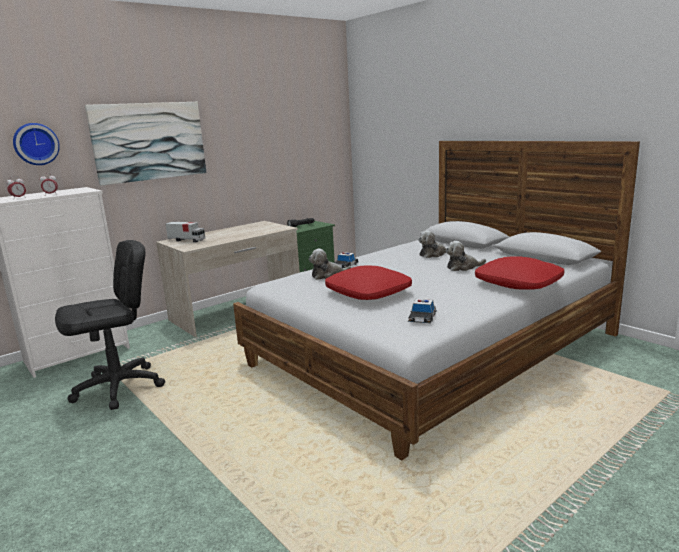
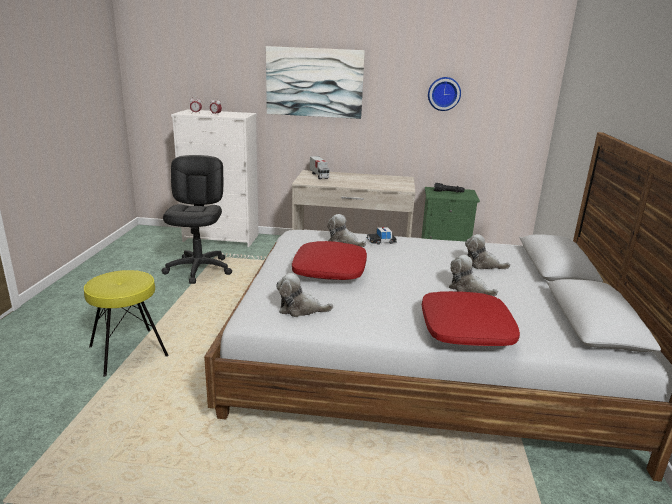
camera: 45 degrees right, 5 degrees up
(35, 144) = (227, 74): wall clock -> wall clock (444, 93)
(119, 387) = (199, 269): black office chair -> black office chair turned 105 degrees counterclockwise
(212, 481) = (128, 352): none -> yellow stool
(422, 318) = (300, 309): toy car -> plush toy

